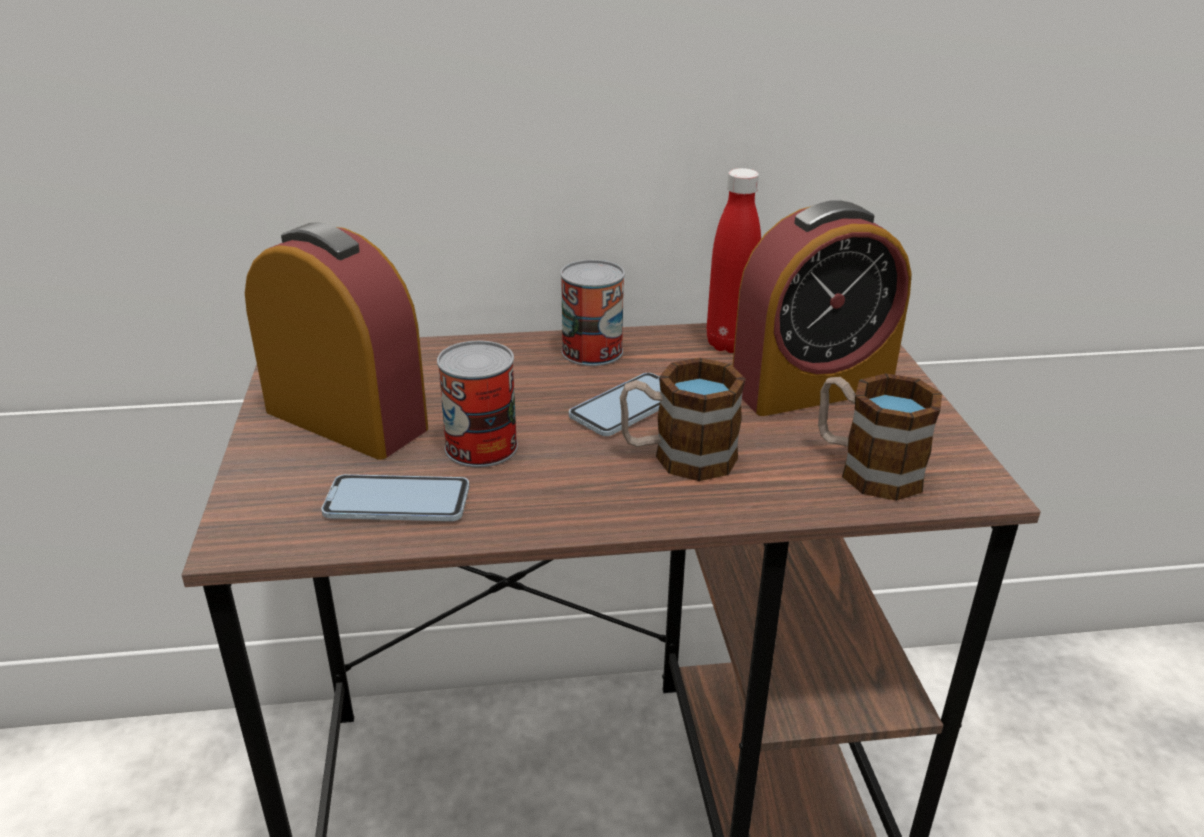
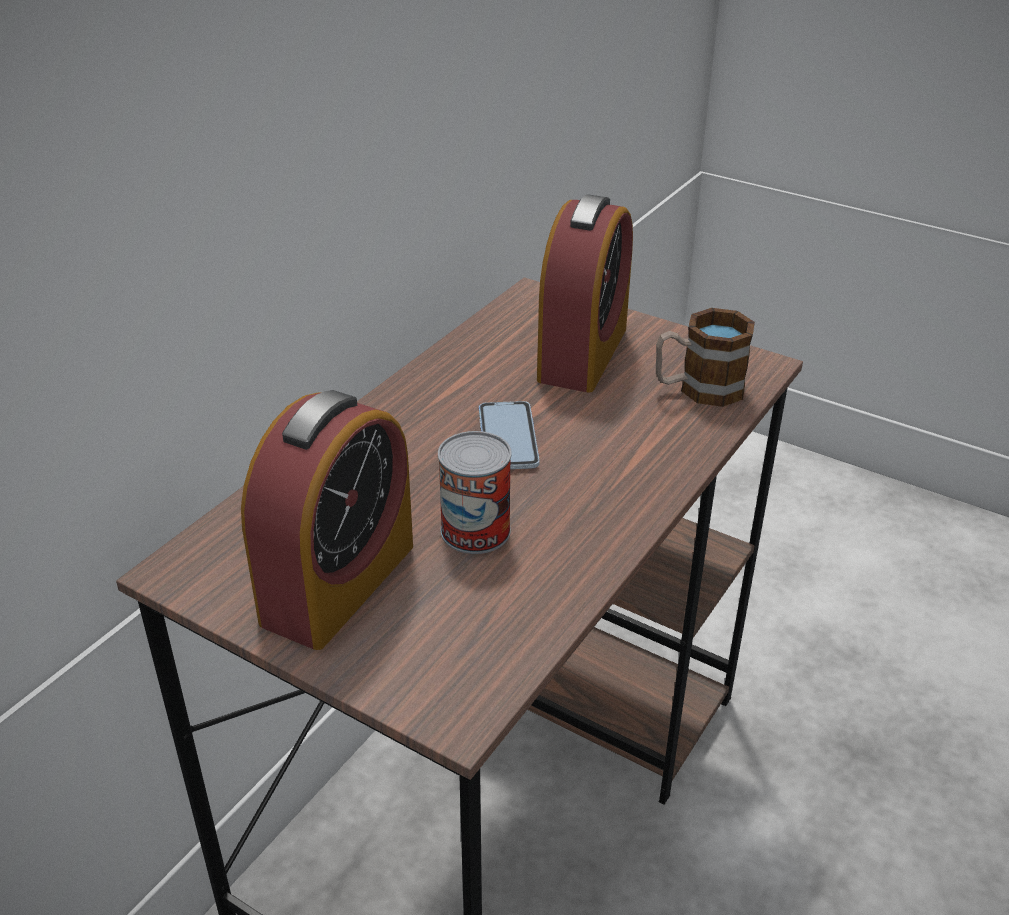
camera: 50 degrees left, 5 degrees up
(346, 419) = (339, 583): alarm clock -> alarm clock turned 135 degrees clockwise
(397, 501) = (502, 606): phone -> none
(592, 351) = (404, 412): can -> none
(678, 457) = (599, 451): mug -> none
(729, 344) = (481, 351): red bottle -> none

